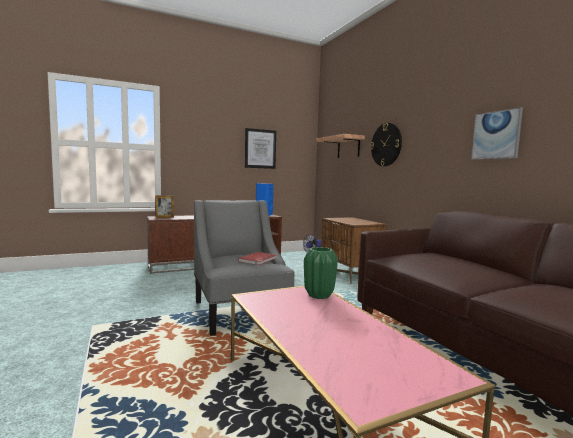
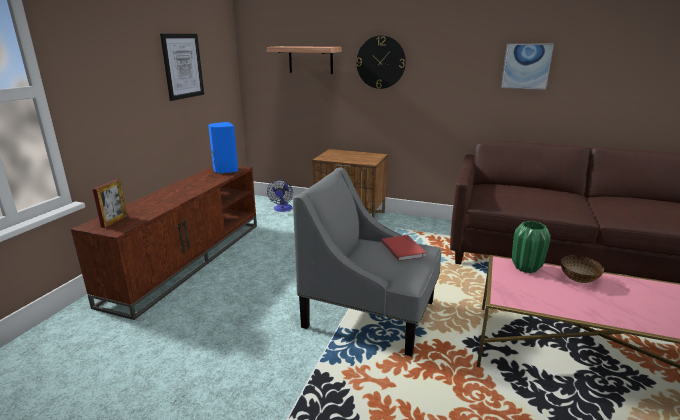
camera: 45 degrees left, 15 degrees up
(338, 313) = (578, 280): none -> bowl

